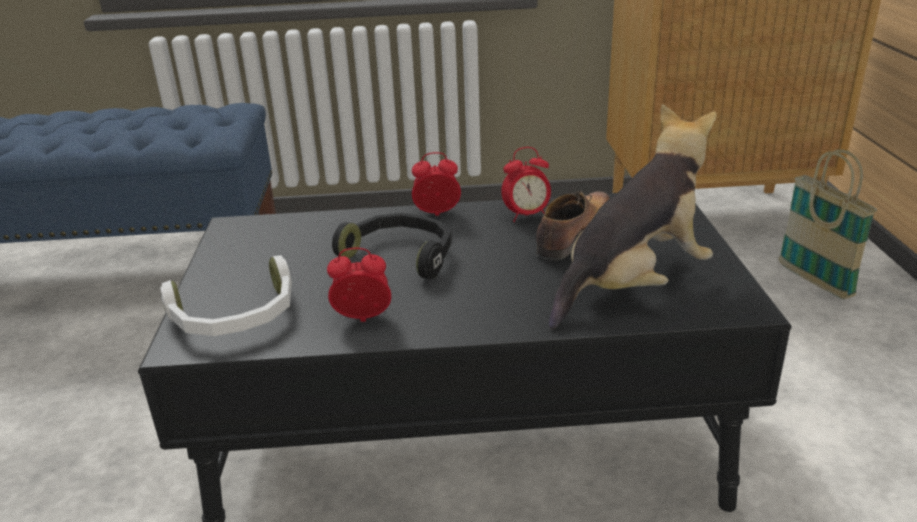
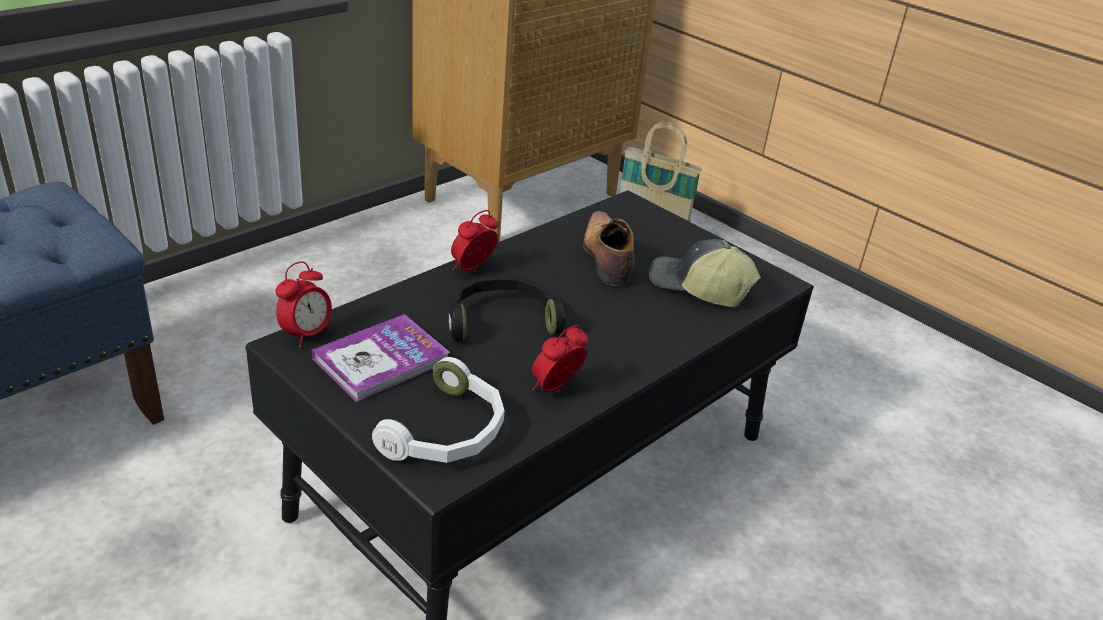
camera: 45 degrees left, 5 degrees up
(272, 254) = (381, 360): none -> book
(527, 216) = (549, 249): alarm clock -> alarm clock (306, 335)
(632, 285) = (698, 288): plush toy -> cap

